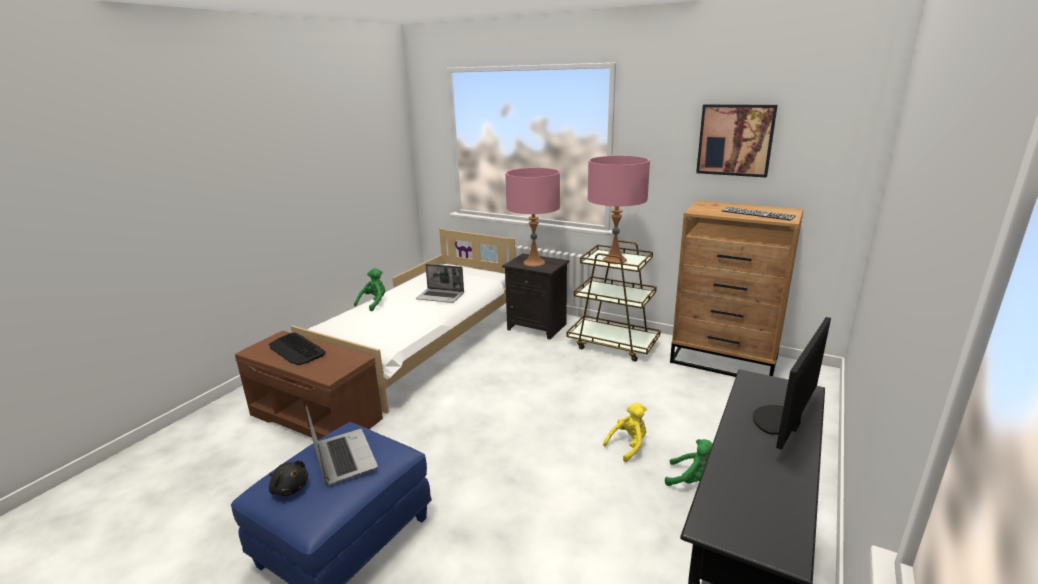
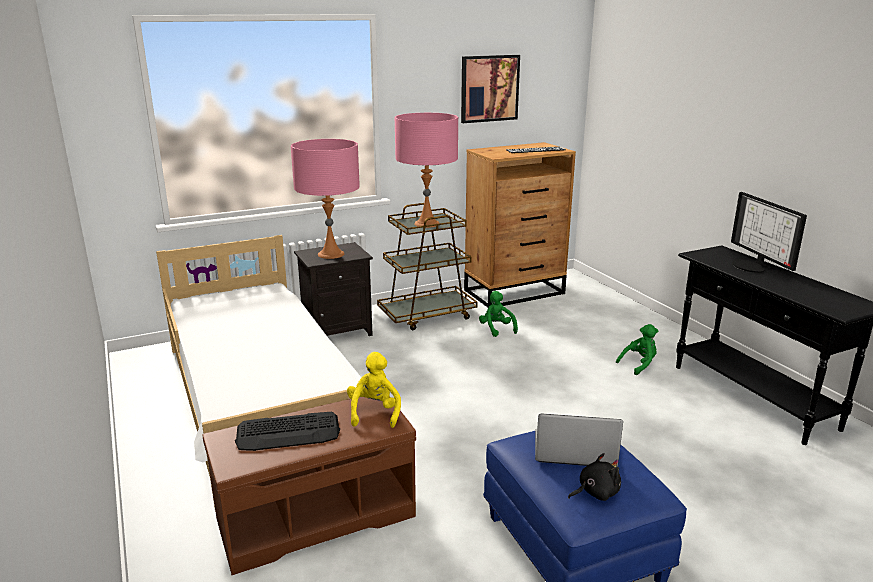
camera: 55 degrees left, 0 degrees up
(374, 303) = (214, 364): green plush toy -> green plush toy (496, 329)
(441, 296) = (275, 325): laptop -> none
(628, 445) = (577, 369): yellow plush toy -> yellow plush toy (374, 412)

